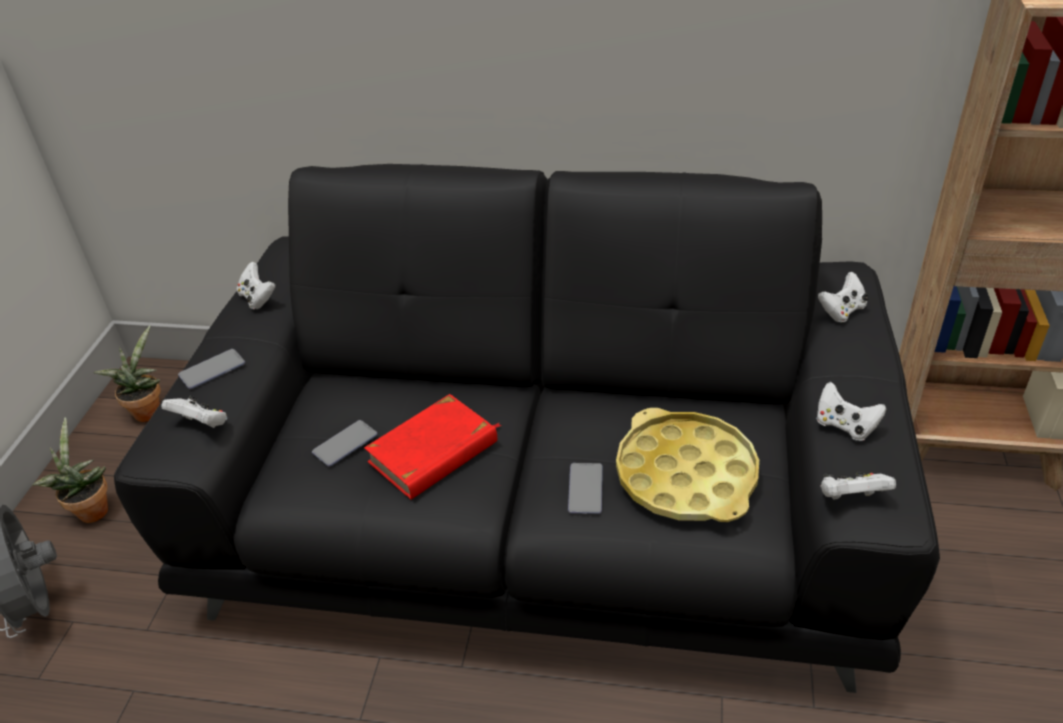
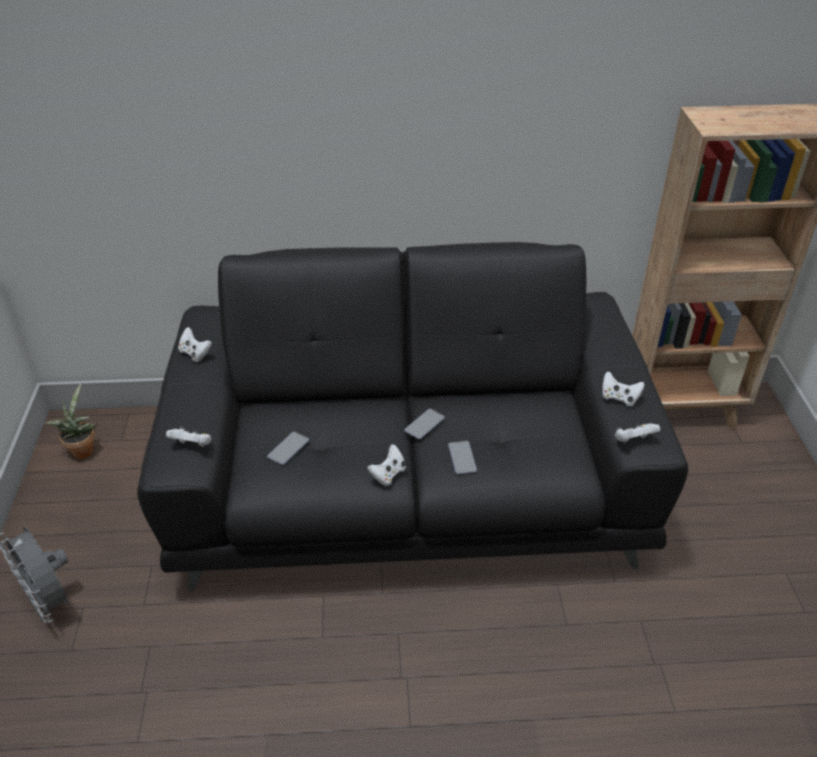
camera: 15 degrees left, 0 degrees up
(91, 509) = (65, 528): potted plant -> none
(212, 370) = (183, 407): phone -> phone (424, 424)
(434, 452) = (353, 447): red book -> none
(686, 475) = (523, 441): yellow tray -> none
(842, 311) = (600, 325): white game controller -> white game controller (388, 474)

